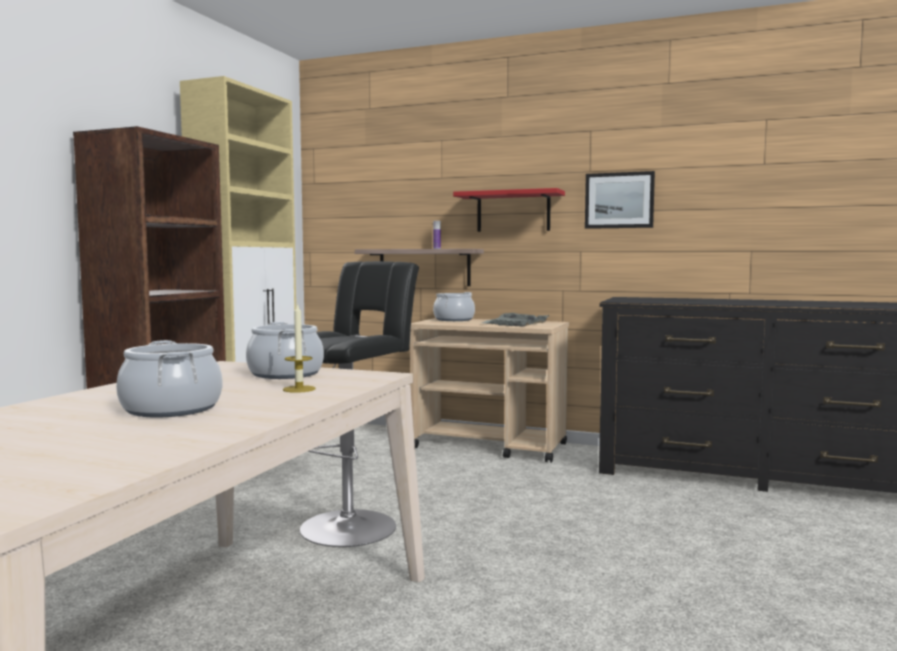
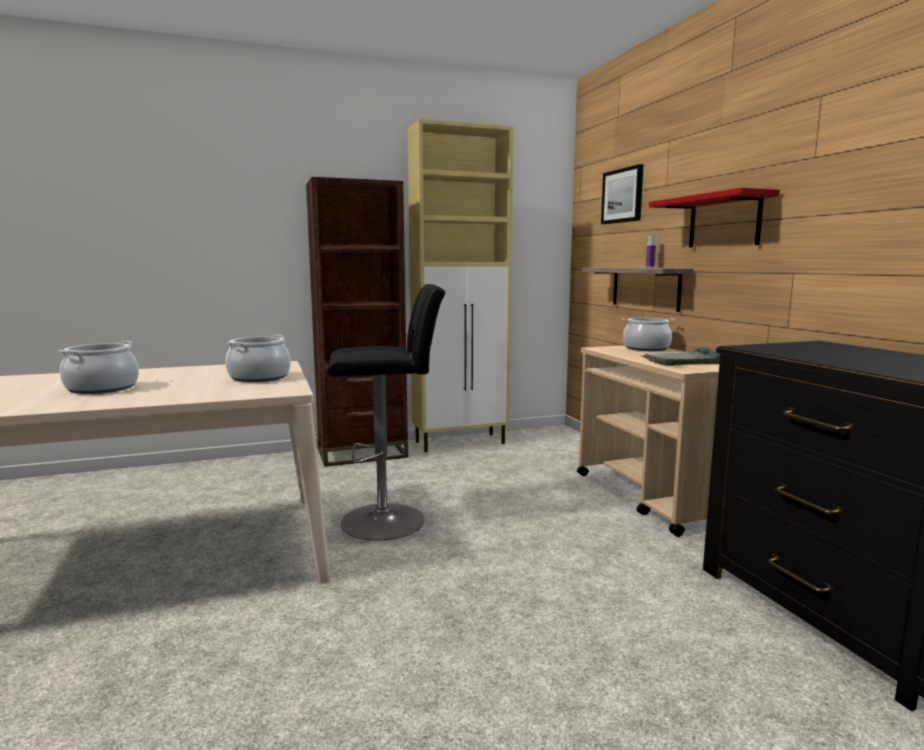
camera: 50 degrees right, 5 degrees up
(299, 389) = (199, 390): candle -> none
(619, 200) = (846, 197): picture -> picture (622, 196)

